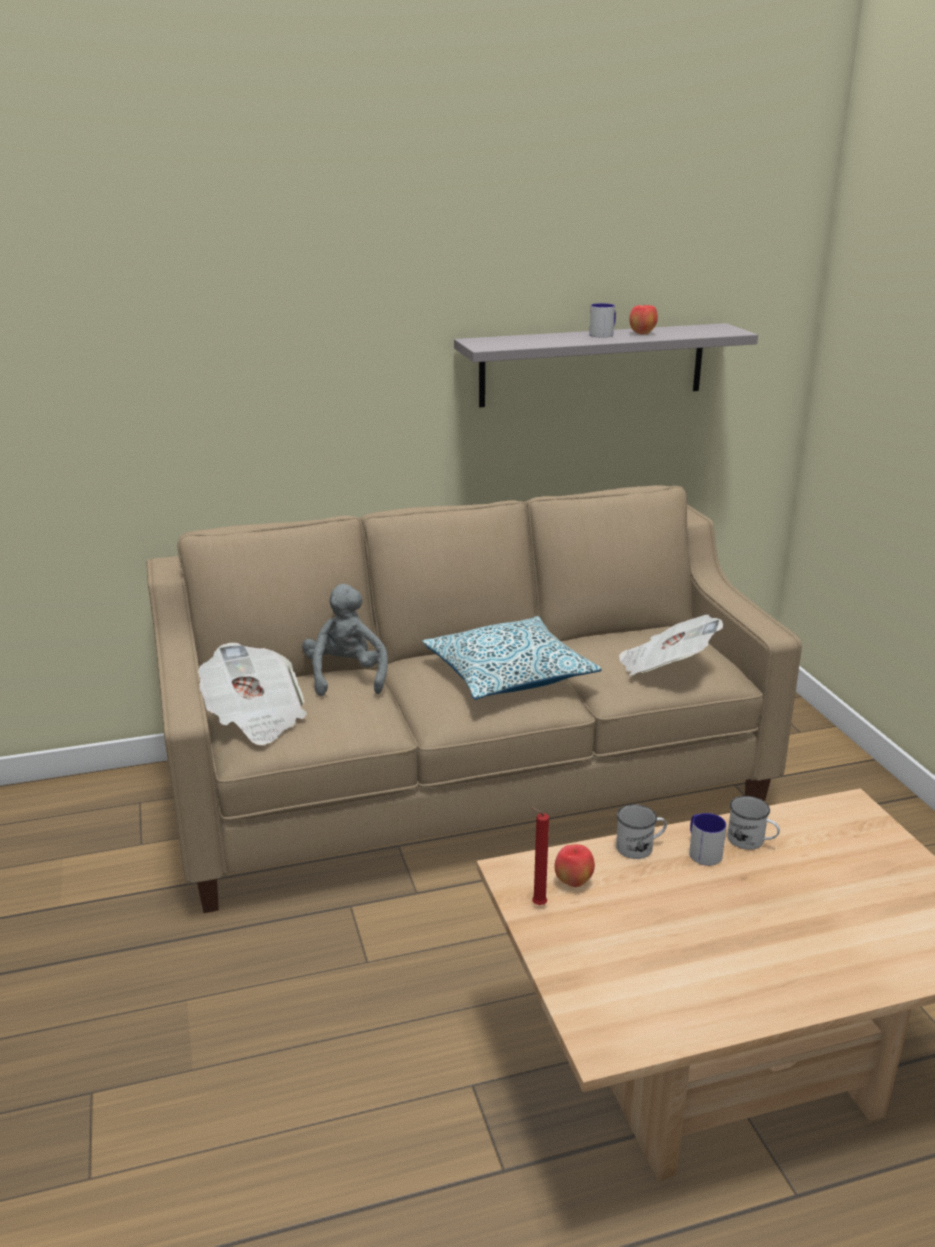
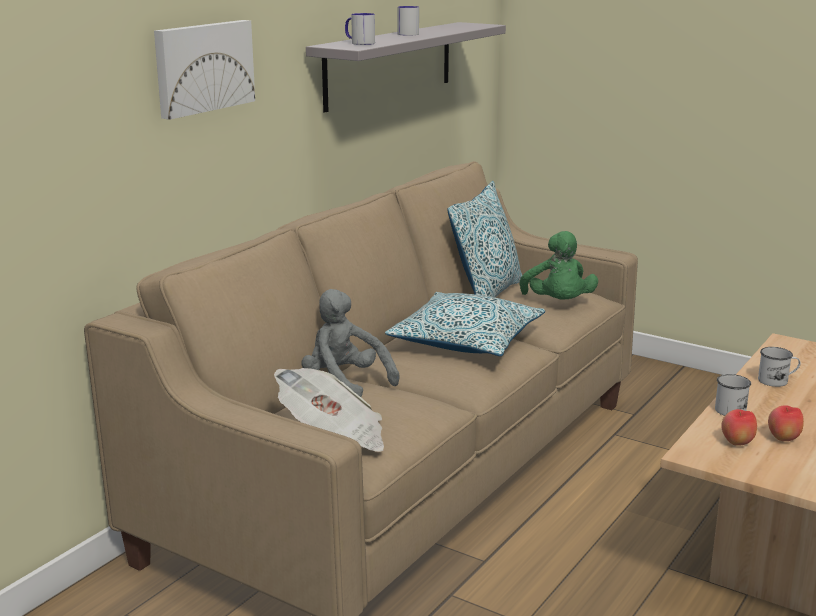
camera: 40 degrees left, 5 degrees down
(306, 351) = (202, 67): none -> picture
(536, 905) = (743, 464): red candle -> none
(622, 634) = (487, 294): none -> pillow
(642, 334) = (433, 31): apple -> apple (783, 439)
(665, 668) = (558, 304): newspaper -> green plush toy
(702, 851) = (765, 396): mug -> mug (359, 43)

